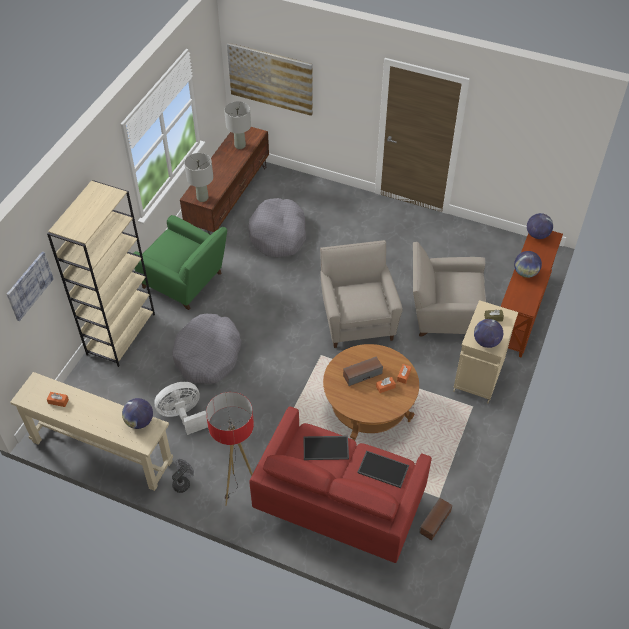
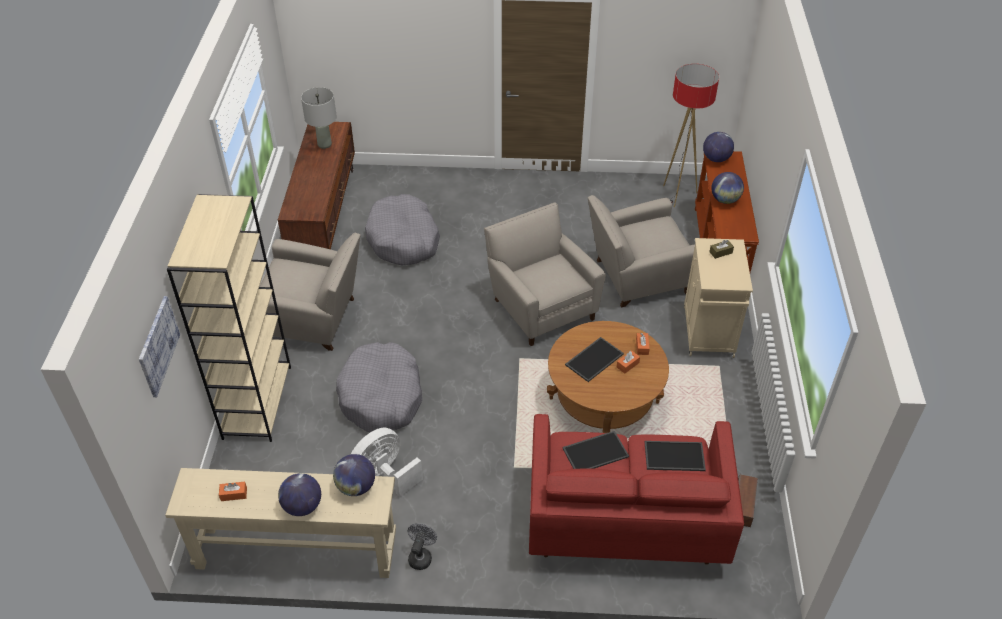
camera: 20 degrees left, 5 degrees down
(186, 282) = (313, 320): green armchair -> beige armchair
(202, 198) = (305, 211): grey table lamp -> none
(239, 491) = (496, 543): floor lamp -> floor lamp (678, 195)
(270, 78) = (348, 52): picture -> none
(362, 374) = (594, 358): speaker -> tray
(486, 342) = (727, 279): globe -> globe (302, 506)

